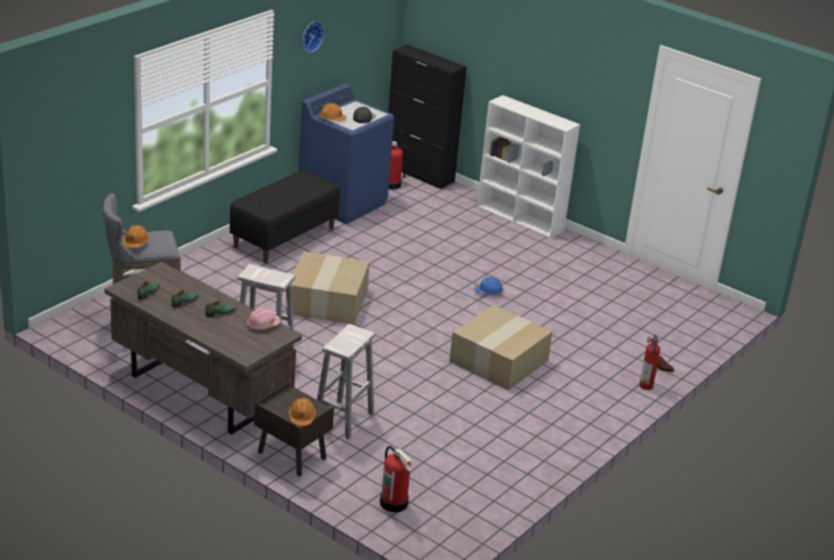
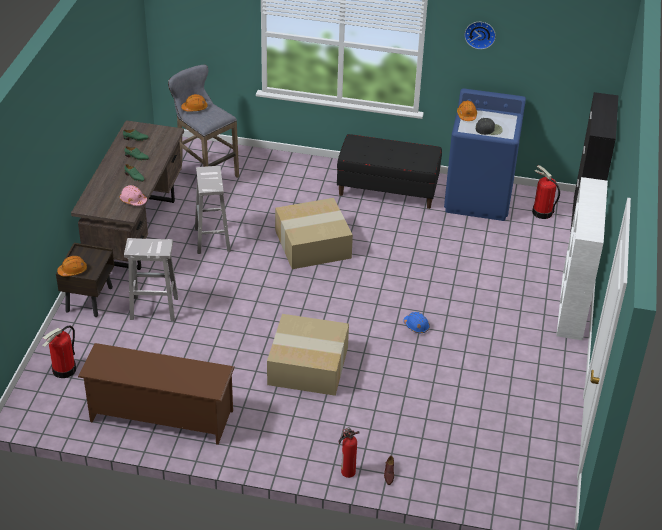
camera: 65 degrees right, 10 degrees up
(508, 462) = (160, 416): none -> brown shoe rack

